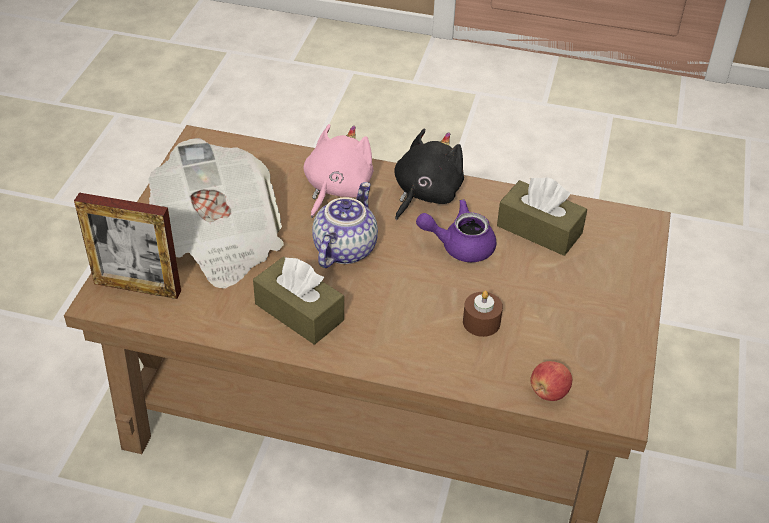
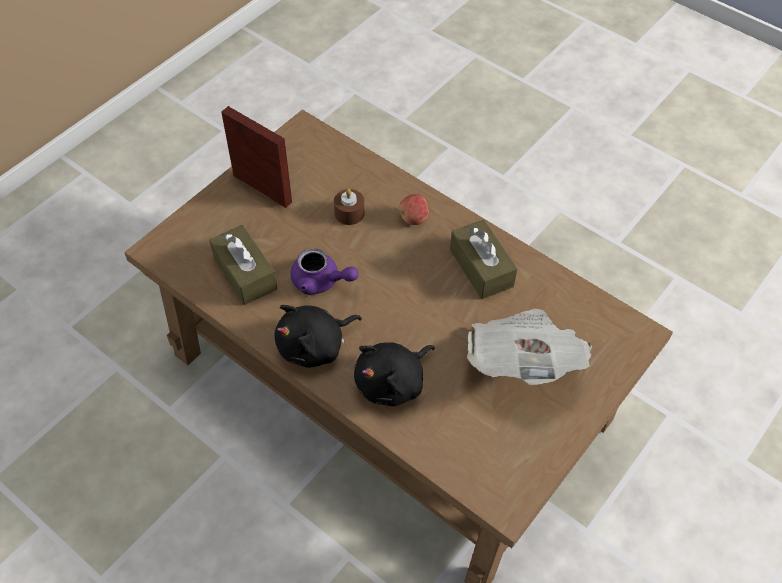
camera: 155 degrees left, 10 degrees up
(137, 287) = (607, 337): picture frame -> picture frame (262, 189)
(336, 189) = (393, 382): pink plush toy -> black plush toy
(344, 248) = (418, 313): teapot -> none
(548, 392) = (339, 153): apple -> apple (414, 218)

